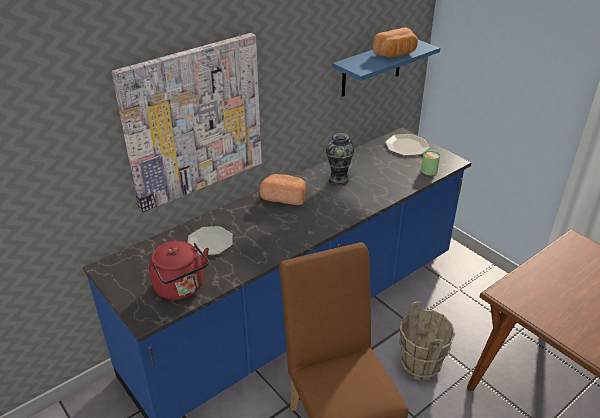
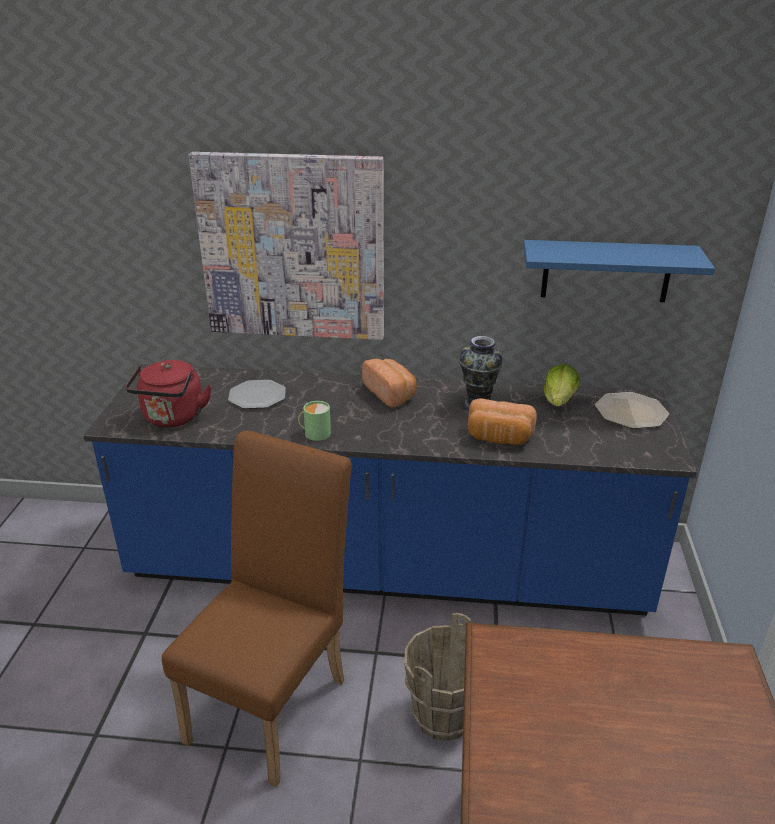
camera: 45 degrees right, 5 degrees down
(370, 156) = (559, 401): none -> lettuce
(396, 54) = (628, 255): bread -> bread (499, 438)
(427, 171) = (608, 450): green mug -> green mug (314, 433)

